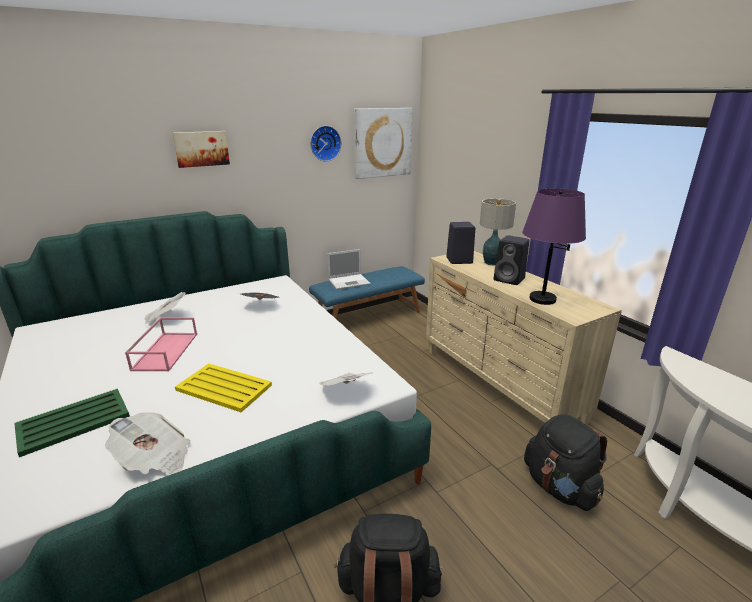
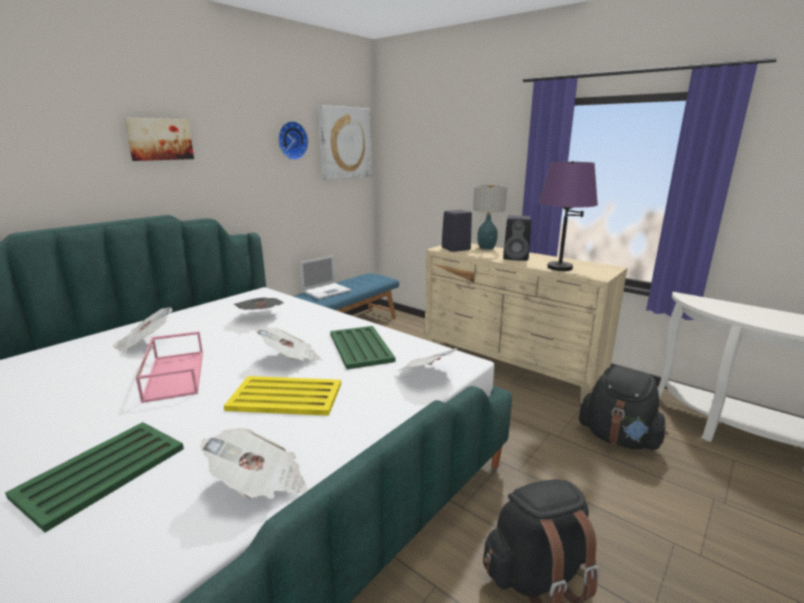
camera: 20 degrees left, 5 degrees down
(253, 353) = (291, 359): none -> newspaper
(315, 351) = (361, 347): none -> green tray

